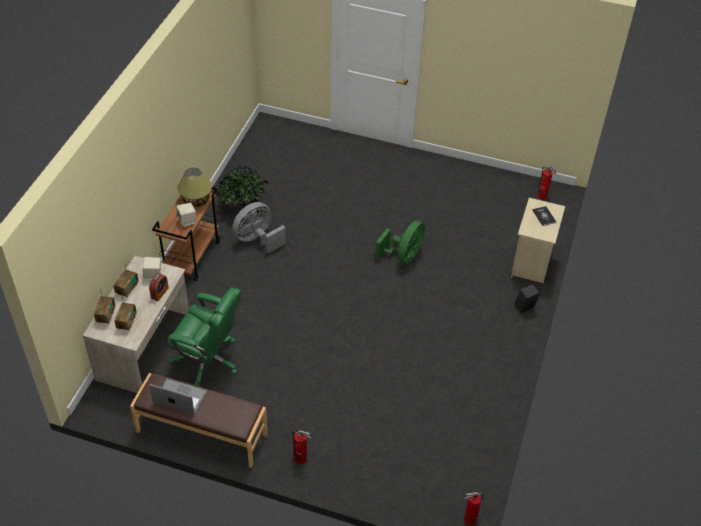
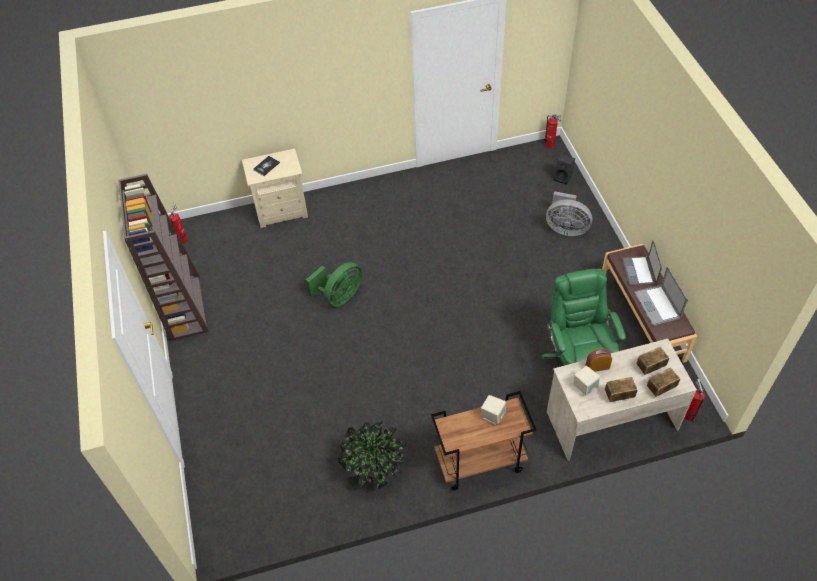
camera: 120 degrees left, 5 degrees up
(196, 200) = (458, 429): table lamp -> none
(222, 411) = (639, 271): none -> laptop
(257, 240) = (410, 421): grey fan -> grey fan (565, 228)
(302, 459) = (597, 247): fire extinguisher -> fire extinguisher (688, 413)
(403, 256) = (339, 296): green fan -> green fan turned 135 degrees clockwise
(467, 172) = (184, 307): none -> brown bookcase
(524, 308) = (336, 195): black speaker -> black speaker (563, 178)

